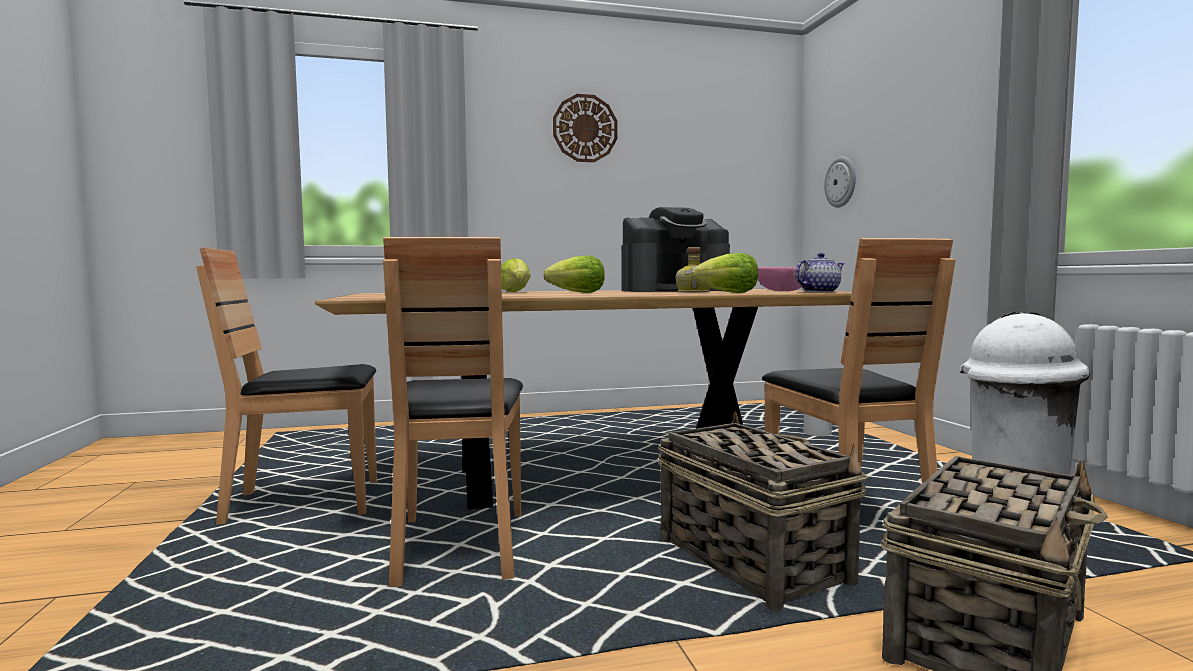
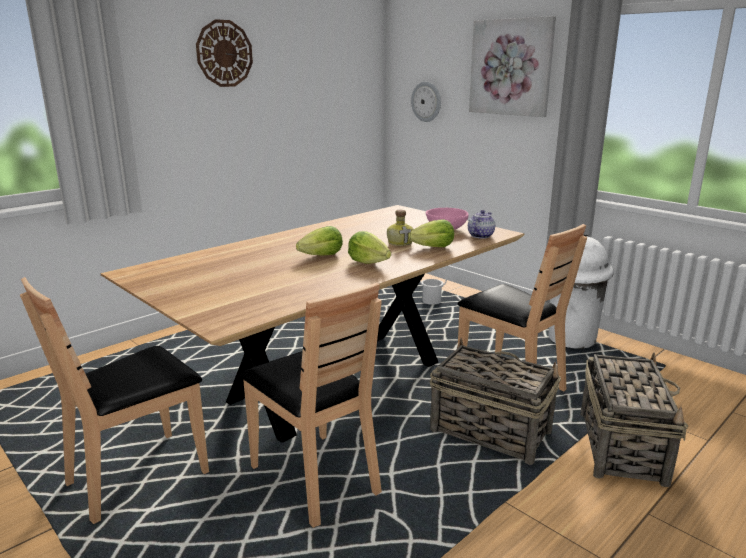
camera: 30 degrees left, 15 degrees up
(516, 292) = (253, 252): lettuce -> lettuce (368, 262)
(674, 290) = (365, 230): coffee machine -> none
(937, 106) = (511, 67): none -> picture

